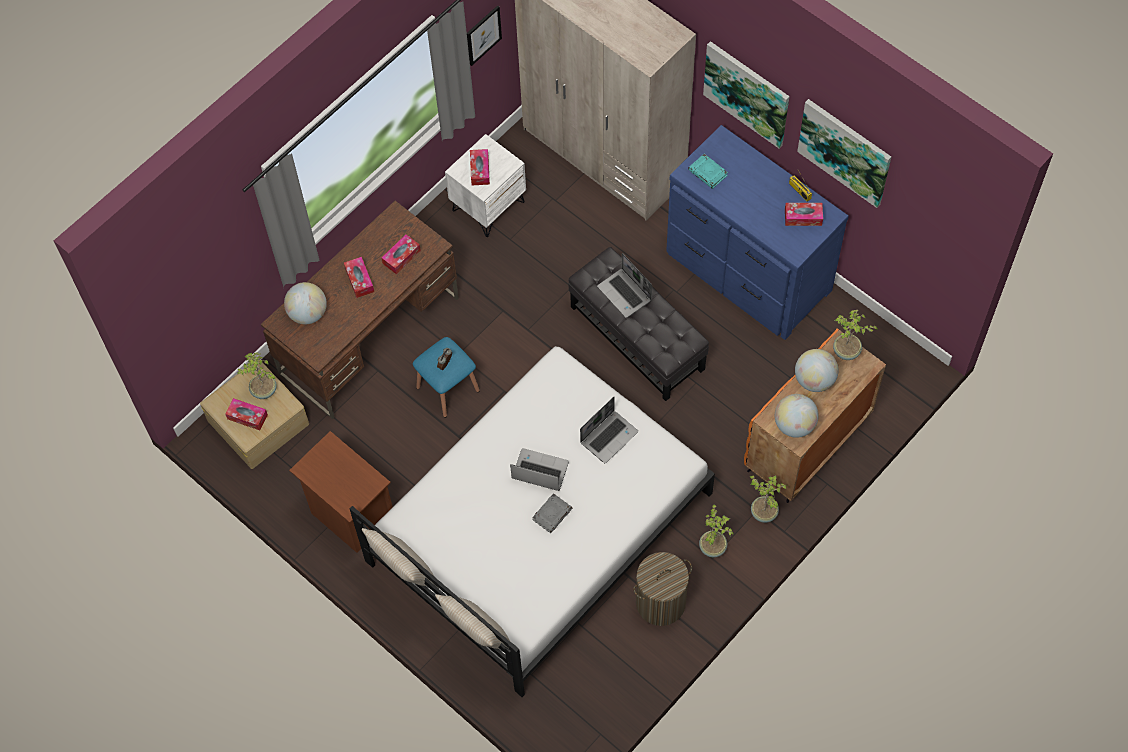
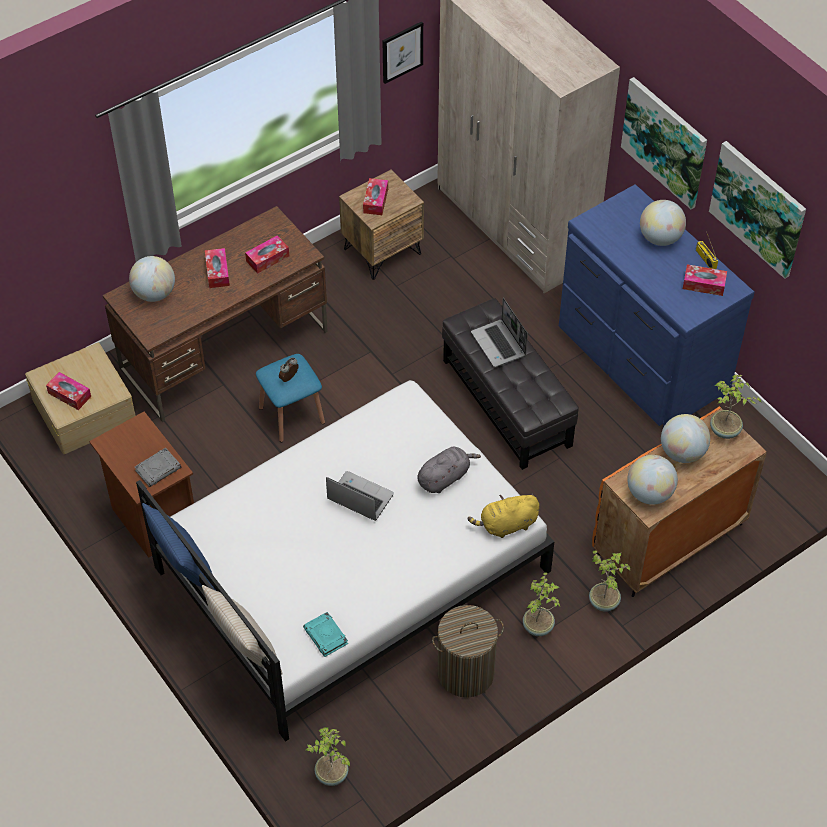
camera: 10 degrees right, 10 degrees down
(263, 391) = (94, 373): potted plant -> potted plant (331, 775)
(404, 571) = (184, 570): beige pillow -> blue pillow
(488, 205) = (382, 251): white nightstand -> brown nightstand
(552, 514) = (361, 543): grey book -> grey book (158, 469)
(609, 436) = (445, 477): laptop -> grey plush toy
(673, 471) = (506, 525): none -> yellow plush toy
(708, 173) = (610, 226): turquoise book -> turquoise book (326, 636)
(755, 177) = (660, 238): none -> globe

